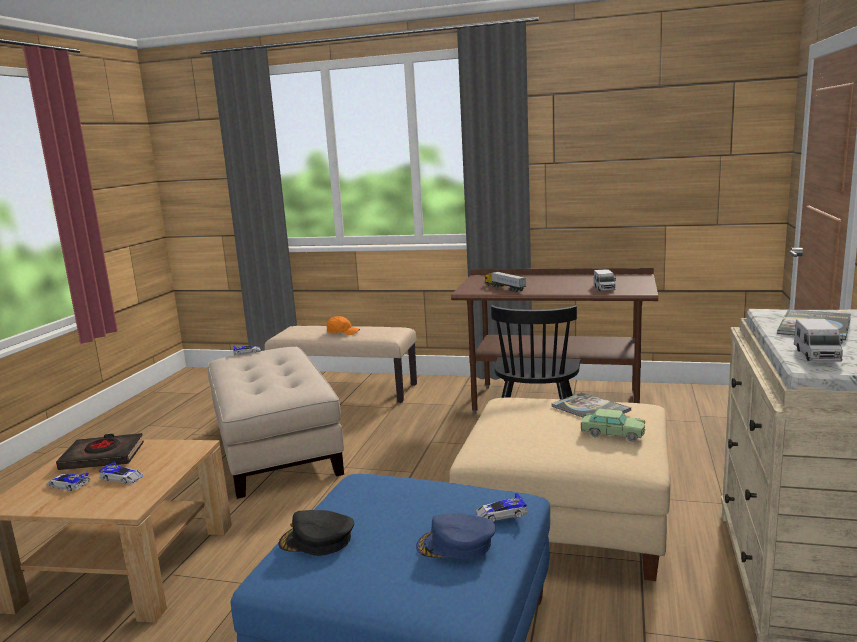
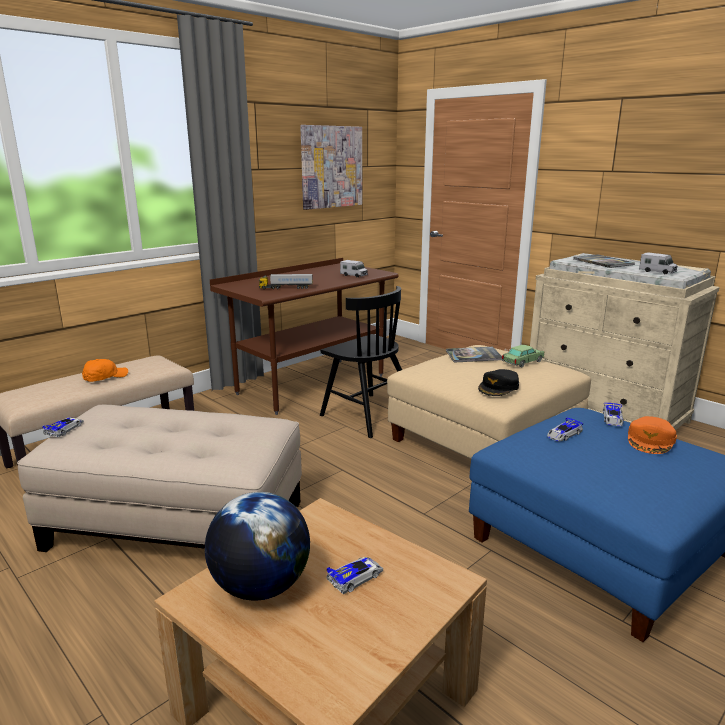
camera: 60 degrees left, 5 degrees up
(67, 485) = (326, 627): toy car -> toy car (563, 434)
(103, 457) = (261, 587): black book -> globe
(317, 540) = (616, 485): black cap -> black cap (499, 387)
(456, 545) = (651, 440): blue cap -> orange cap
(661, 157) = (331, 167): none -> picture

